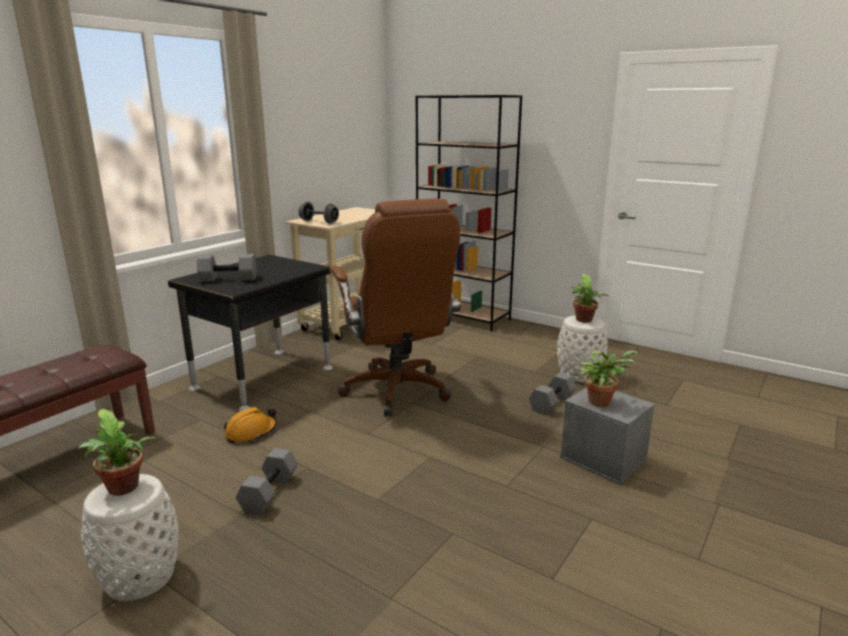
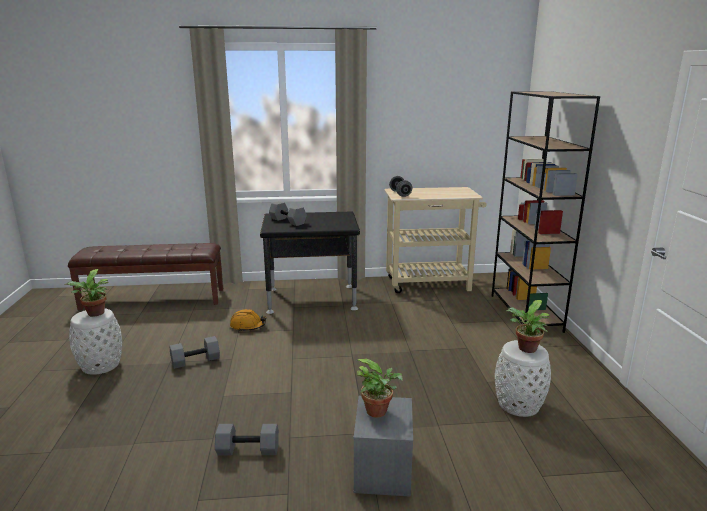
camera: 50 degrees right, 0 degrees up
(396, 391) = (359, 343): brown office chair -> none
(552, 403) = (441, 411): grey dumbbell -> grey dumbbell (247, 451)

